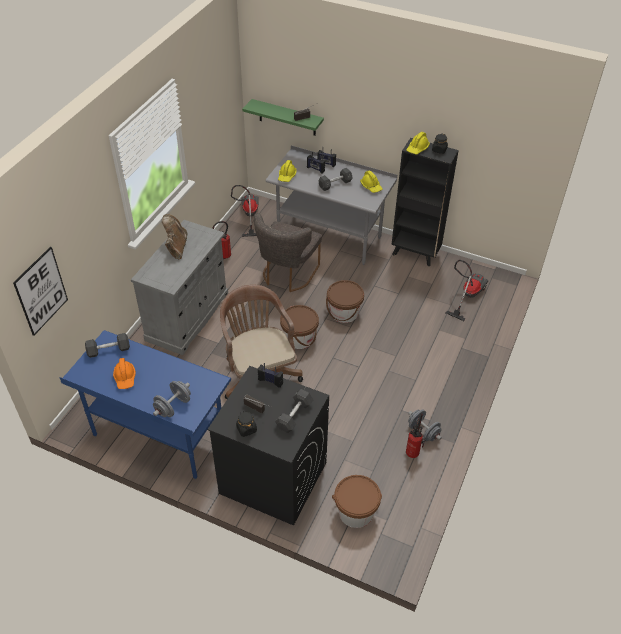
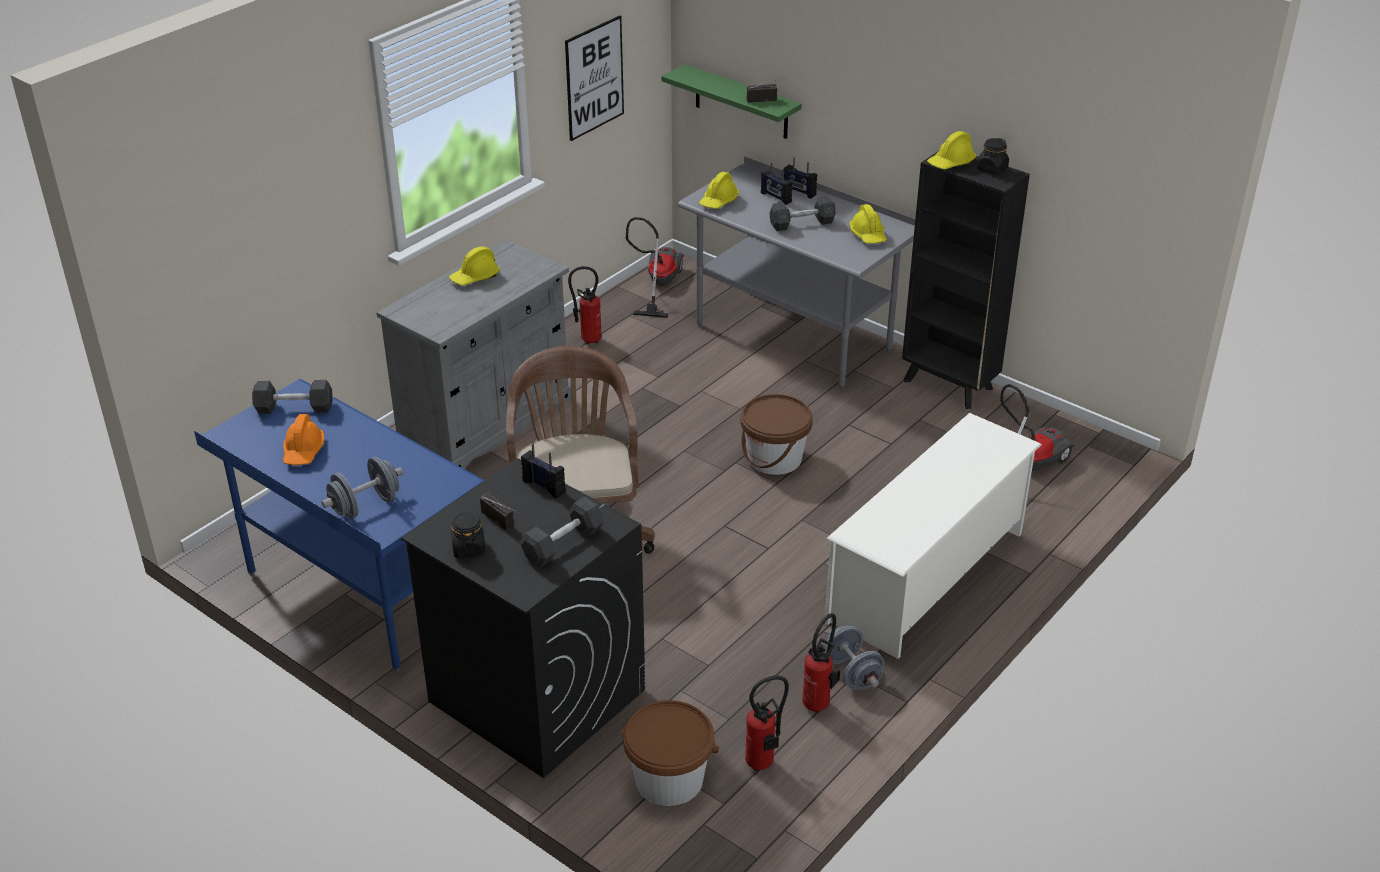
camera: 15 degrees right, 10 degrees down
(41, 291) = (195, 275): picture -> picture (594, 78)
(176, 247) = (475, 277): brown boot -> yellow hard hat
(287, 275) = (691, 384): grey chair -> none
(299, 338) = (674, 485): brown bucket -> none
(398, 492) = (764, 763): none -> fire extinguisher
(441, 368) = (927, 577): none -> white shoe rack

